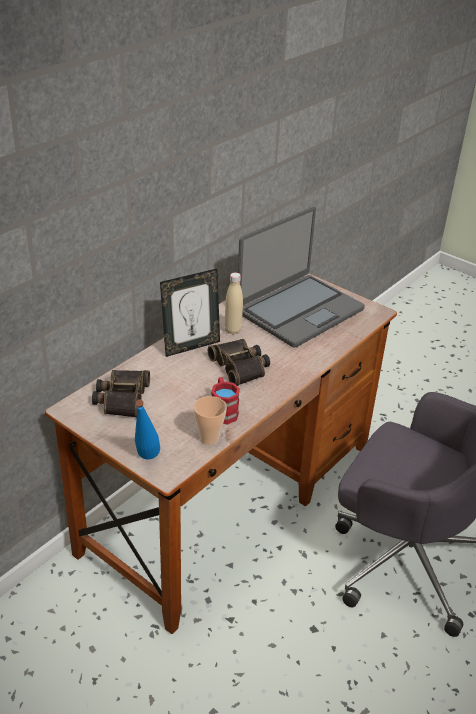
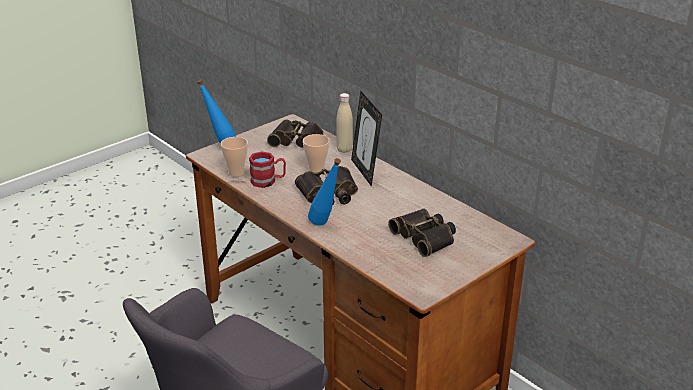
camera: 100 degrees right, 5 degrees down
(192, 378) = (316, 170): none -> cup
(233, 330) = (390, 194): beige bottle -> beige bottle (344, 150)
(299, 311) = (425, 237): laptop -> binoculars
(299, 364) = (325, 225): none -> blue bottle

